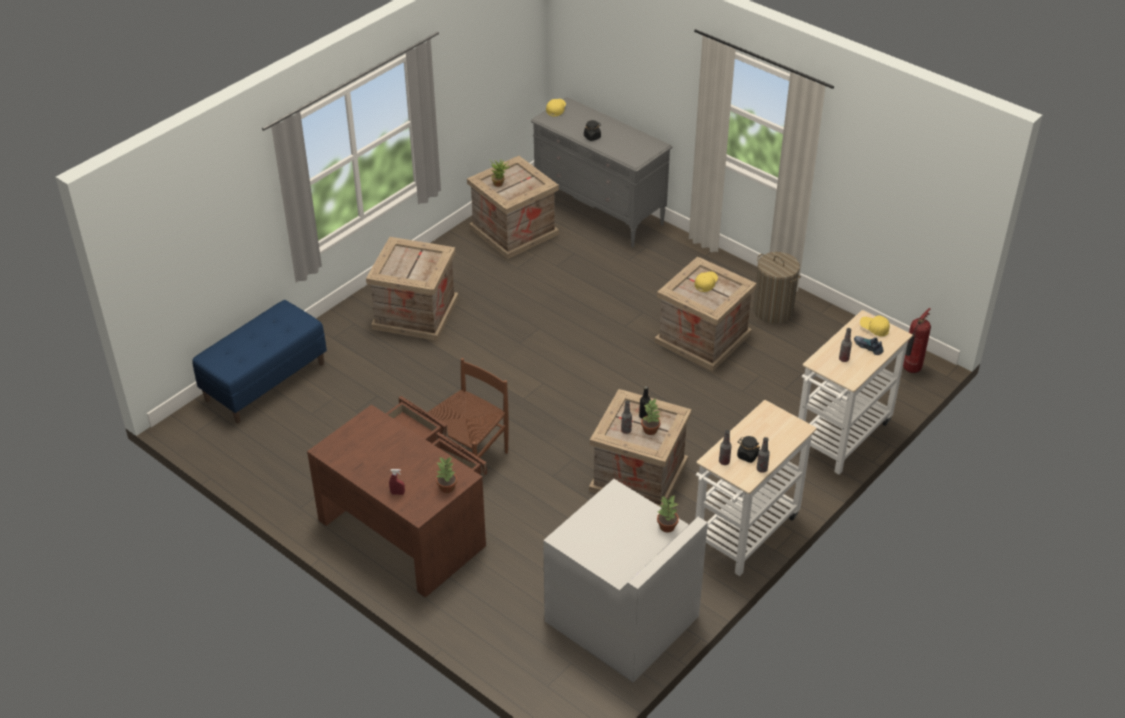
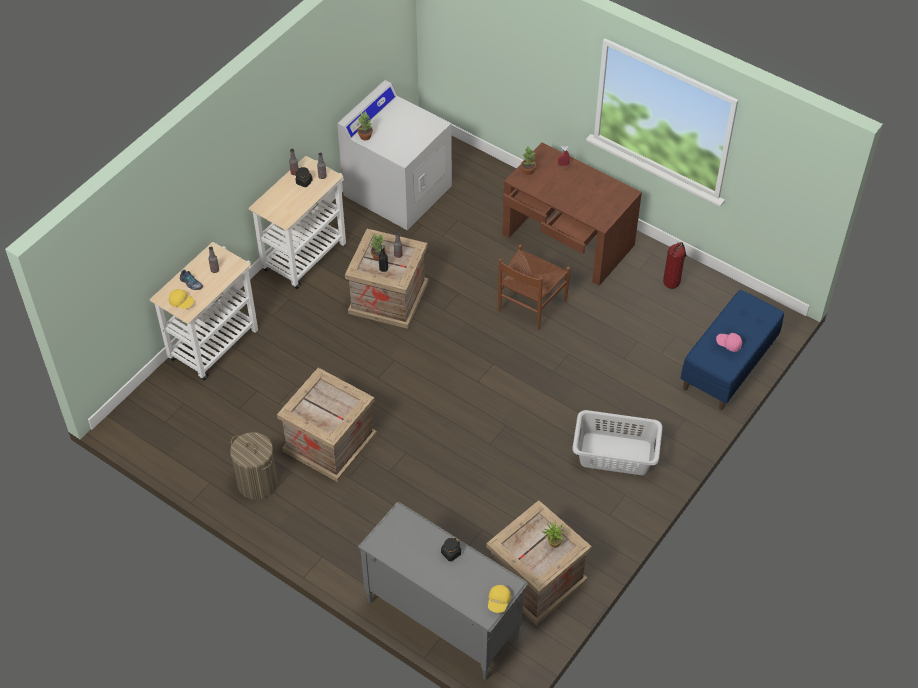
camera: 175 degrees right, 10 degrees up
(269, 331) = (728, 344): none -> pink cap
(414, 313) = (615, 454): crate -> grey laundry basket
(706, 284) = (326, 413): yellow cap -> none
(910, 370) = (137, 418): fire extinguisher -> fire extinguisher (672, 282)

